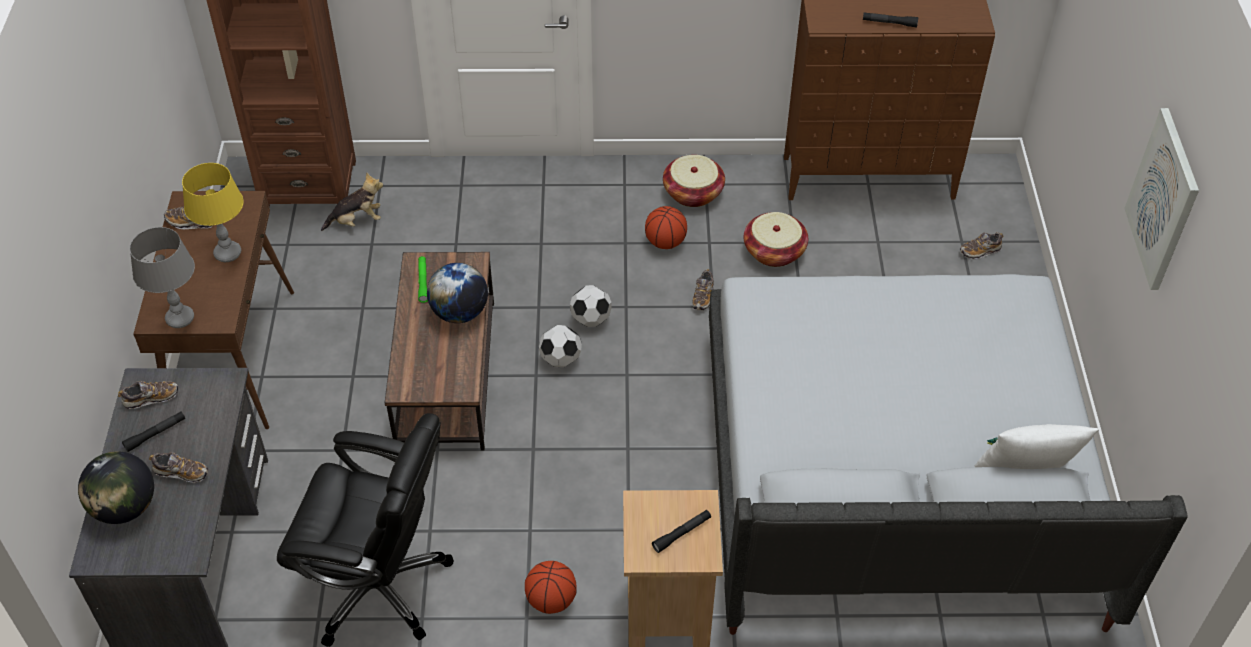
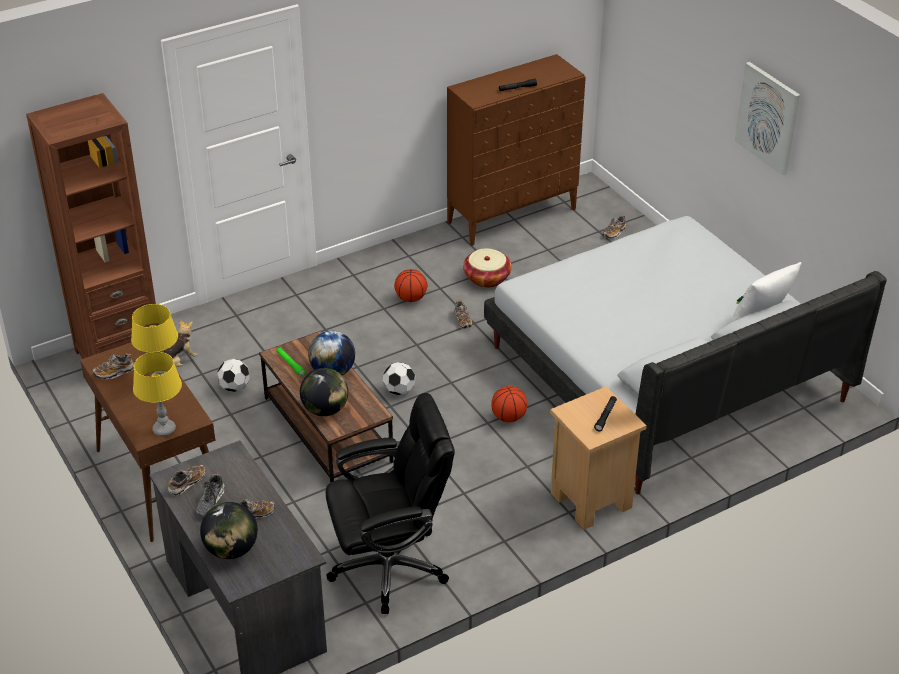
camera: 30 degrees left, 10 degrees down
(155, 434) = (211, 501): black flashlight -> shoe
(180, 319) = (164, 429): grey table lamp -> yellow table lamp
(413, 359) = (325, 410): none -> globe
(551, 600) = (511, 525): basketball -> basketball (508, 417)
(591, 319) = (399, 360): football -> football (234, 387)
(693, 193) = (404, 263): basket -> none

